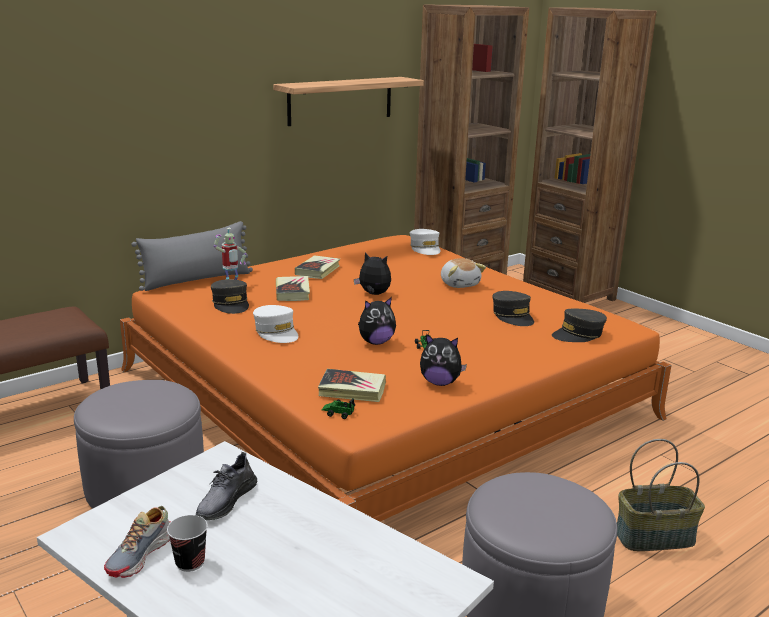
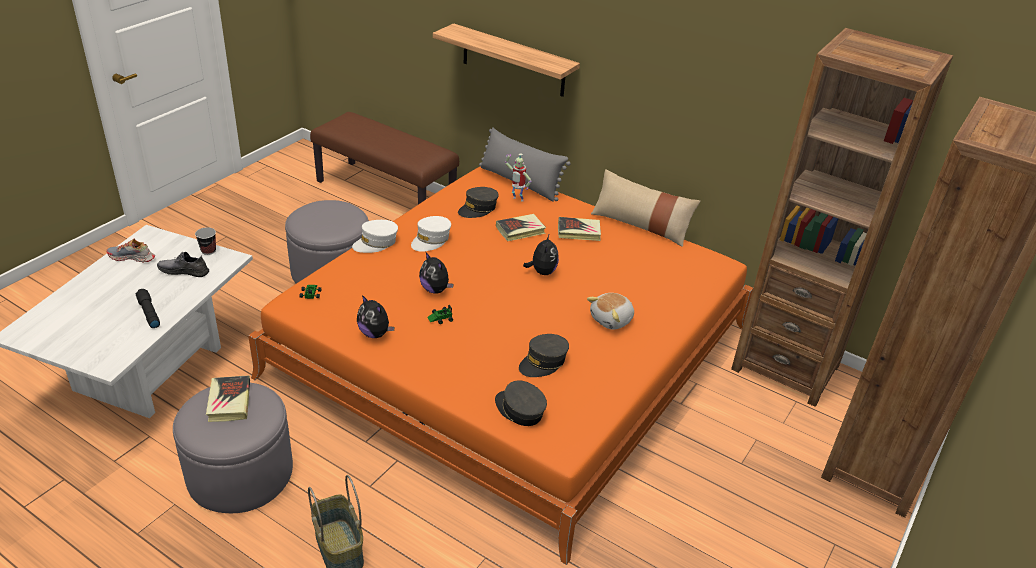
camera: 70 degrees right, 15 degrees up
(190, 562) = (125, 273): cup -> cup (208, 251)
(324, 250) = (641, 225): none -> beige pillow
(325, 538) = (148, 313): none -> black flashlight
(340, 100) = (713, 95): shelf -> shelf (513, 61)
(352, 390) = (346, 293): book -> book (229, 401)
(425, 248) = (694, 282): white cap -> white cap (376, 243)
(440, 382) = (375, 333): plush toy -> plush toy turned 45 degrees counterclockwise

